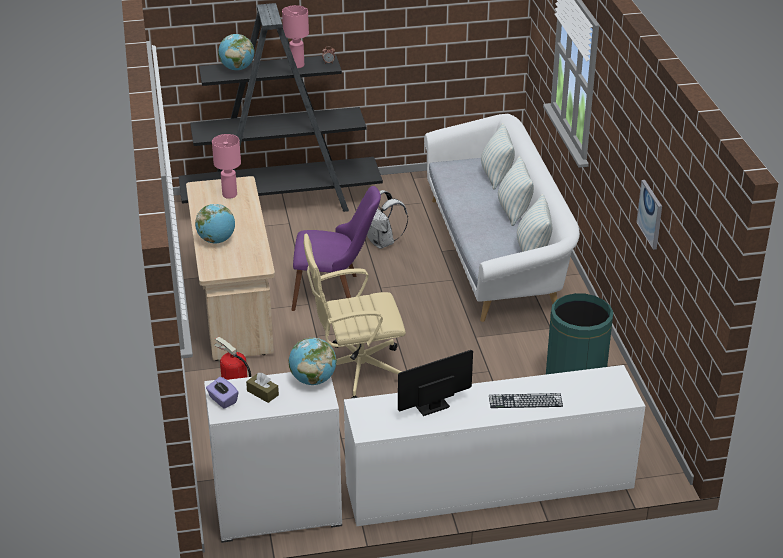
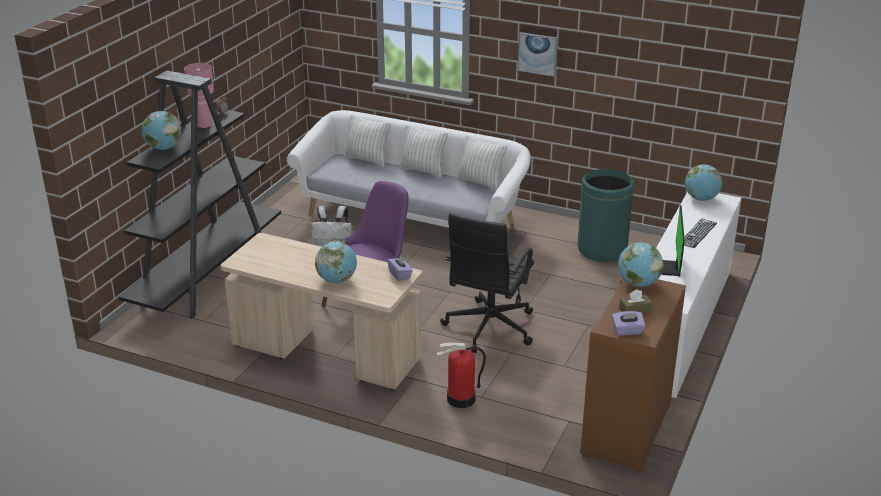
camera: 55 degrees left, 5 degrees down
(230, 195) = (273, 252): pink table lamp -> none
(255, 265) = (400, 275): none -> purple tissue box
(277, 512) = (627, 430): white cabinet -> brown cabinet
(356, 372) = (488, 328): beige office chair -> black office chair
(606, 380) = (701, 199): none -> globe
(650, 214) = (621, 82): picture -> picture (537, 54)

